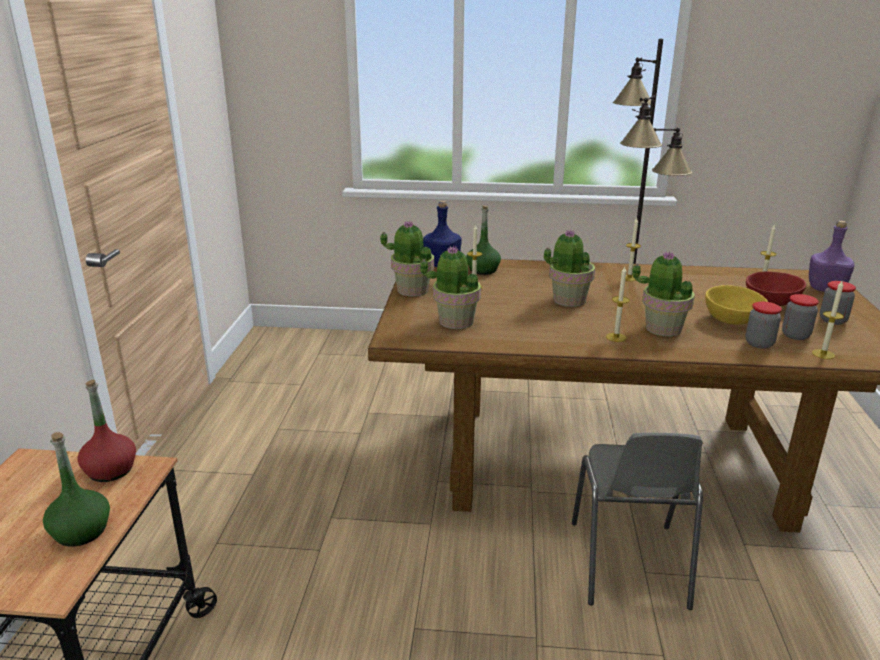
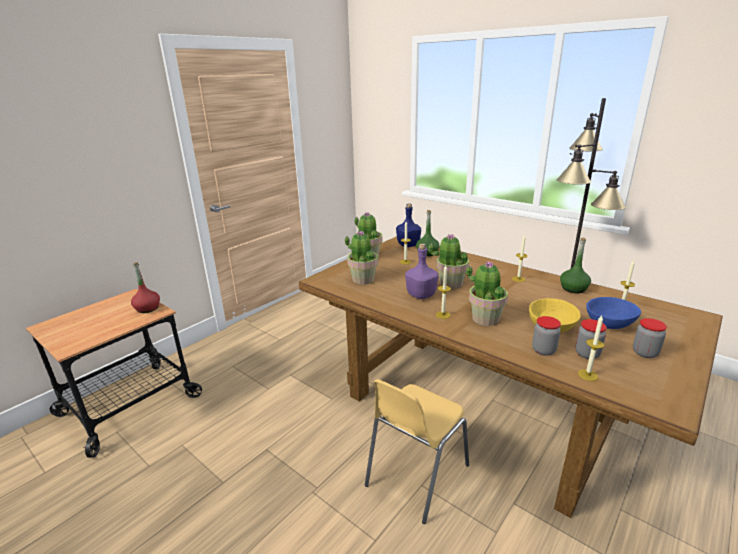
camera: 35 degrees right, 0 degrees up
(81, 531) = (105, 330): green bottle -> green bottle (573, 289)
(628, 565) = (415, 475): grey chair -> yellow chair
(771, 302) = (609, 324): red bowl -> blue bowl
(824, 289) = (682, 327): purple bottle -> purple bottle (420, 295)

